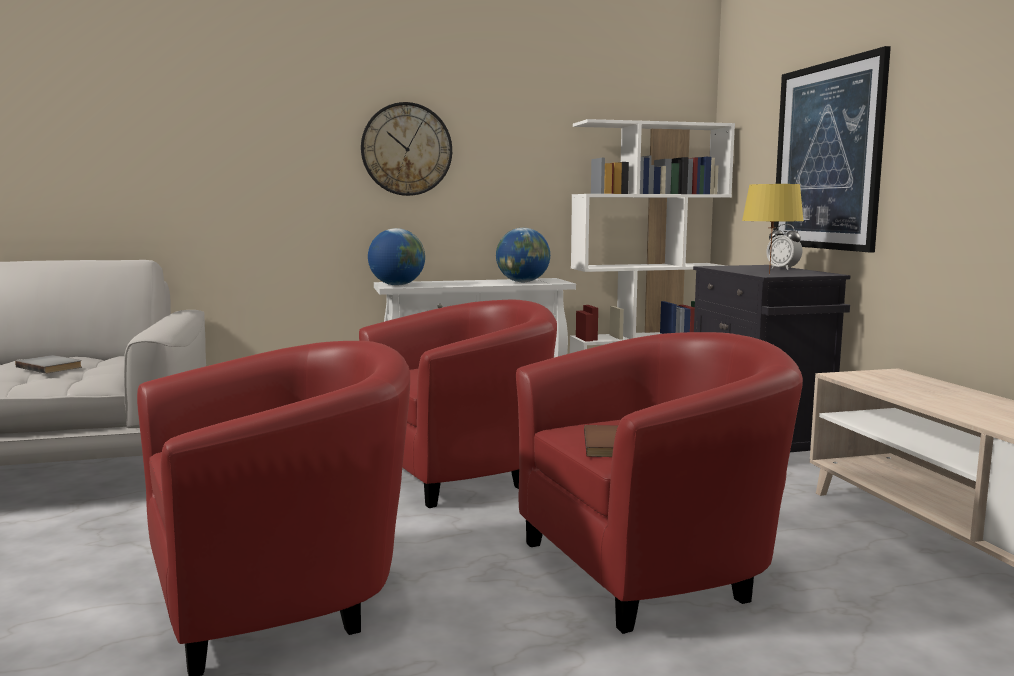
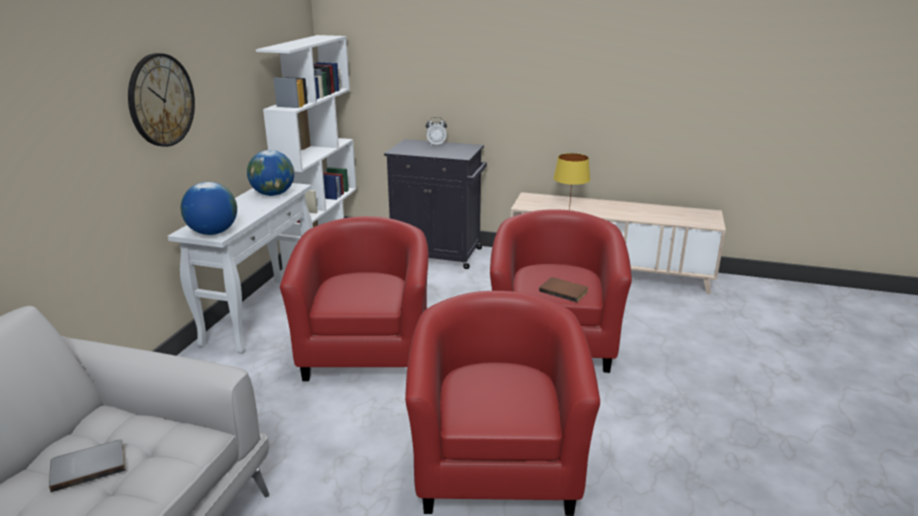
camera: 60 degrees left, 15 degrees up
(769, 274) = (457, 154): yellow table lamp -> yellow table lamp (569, 210)
(827, 156) = (449, 71): picture -> none

